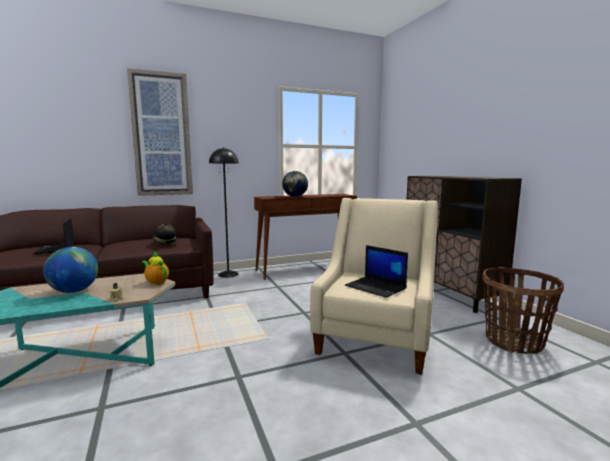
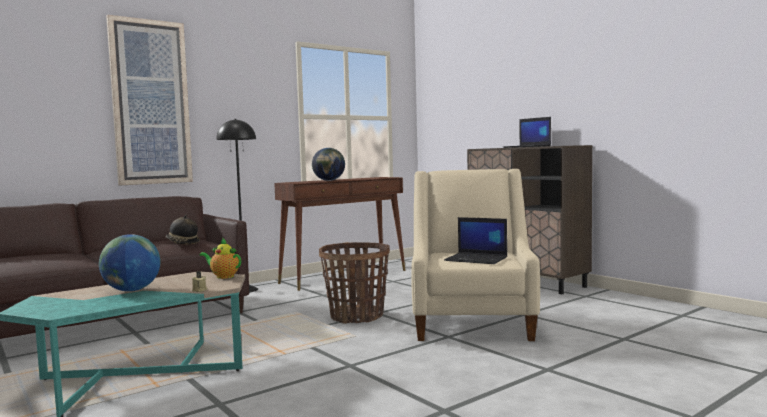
camera: 15 degrees left, 5 degrees down
(56, 249) = (35, 257): laptop -> laptop (527, 147)
(514, 342) = (608, 310): basket -> basket (356, 316)

